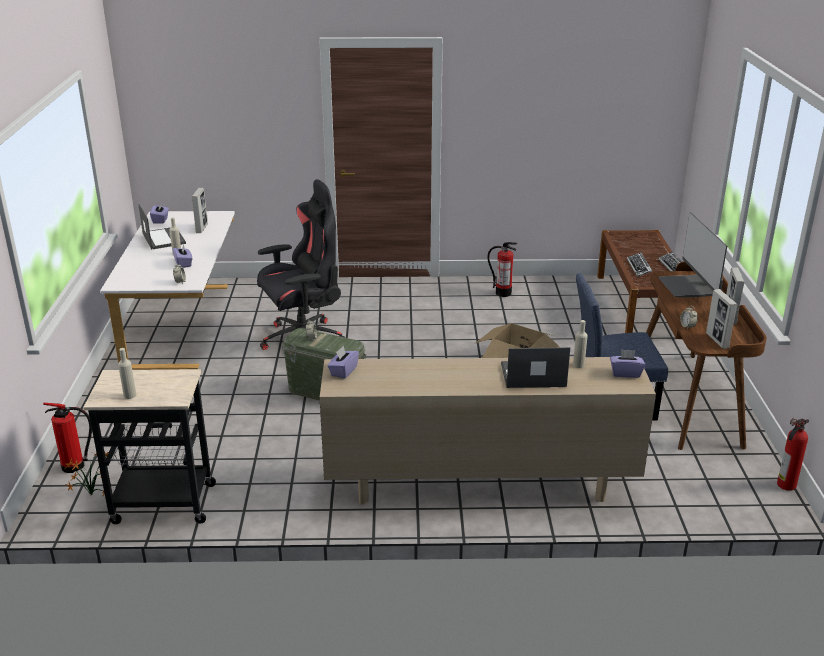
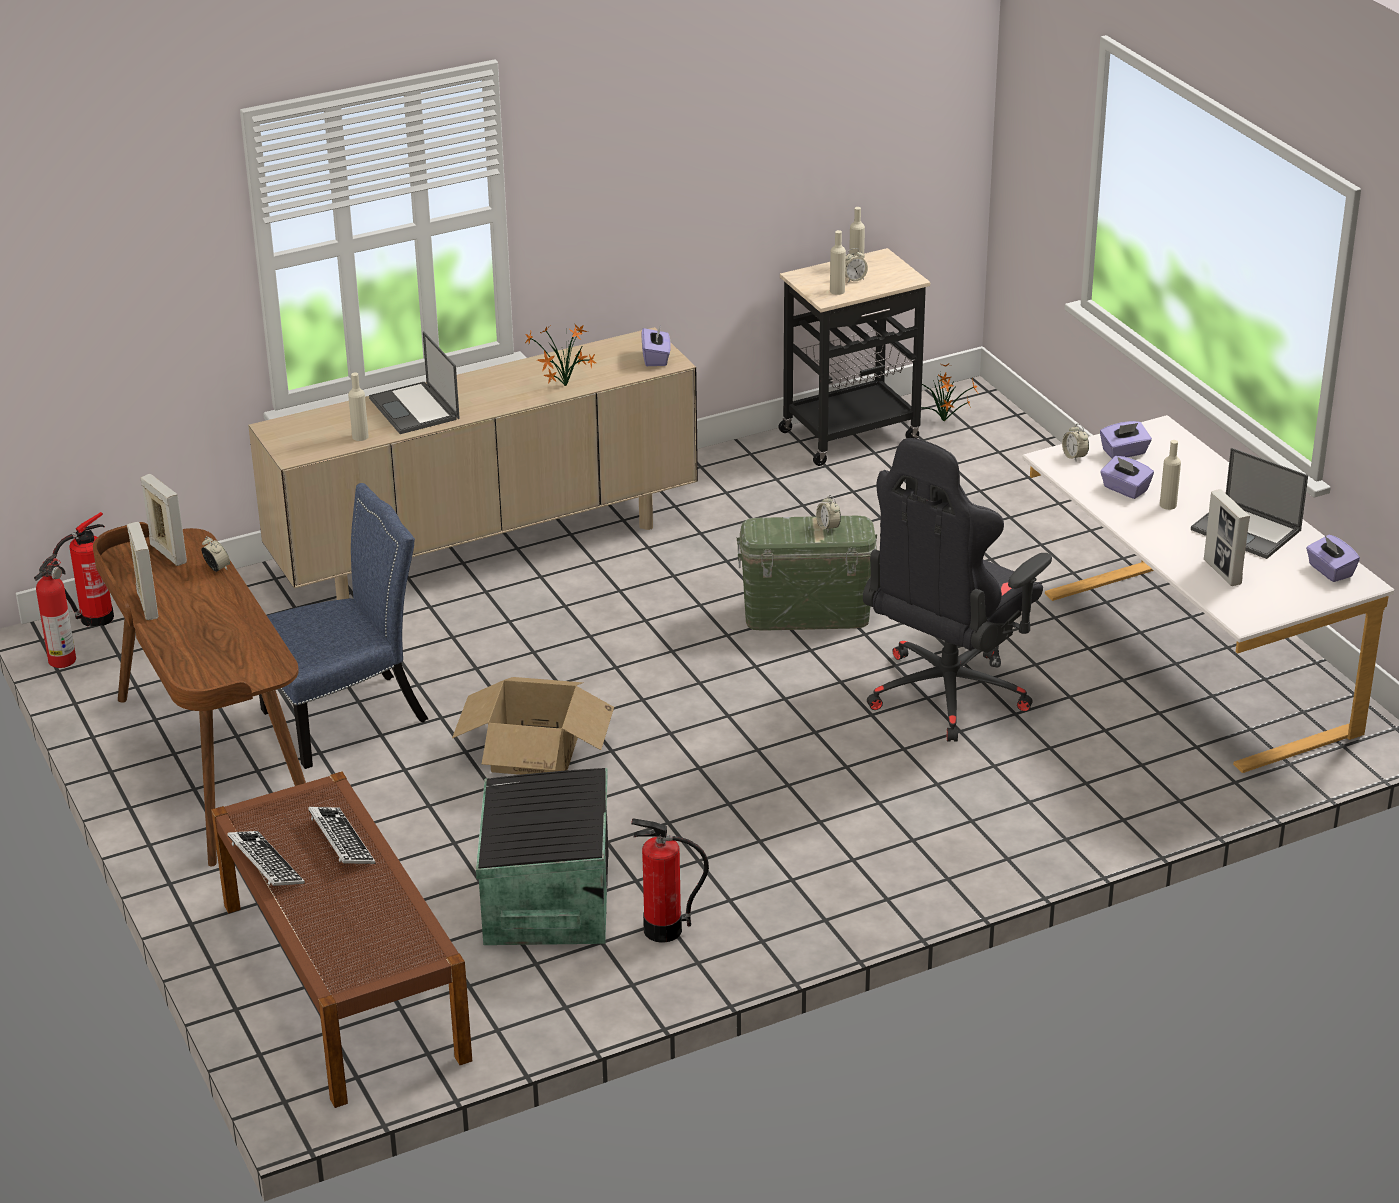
camera: 155 degrees right, 5 degrees up
(75, 466) = (1009, 440): fire extinguisher -> fire extinguisher (93, 619)
(147, 385) = (853, 279): none -> alarm clock
(171, 379) = (837, 291): none -> beige bottle
(422, 366) = (564, 387): none -> potted plant
(532, 375) = (415, 409): laptop -> laptop turned 90 degrees clockwise
(545, 311) = (544, 899): none -> black storage box
(625, 373) = (293, 441): purple tissue box -> purple tissue box (1124, 452)
(688, 287) = (222, 655): monitor -> none

